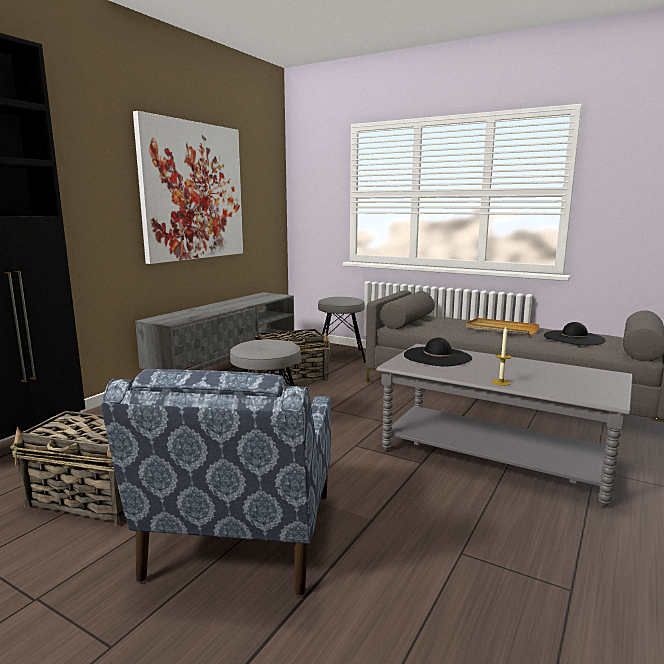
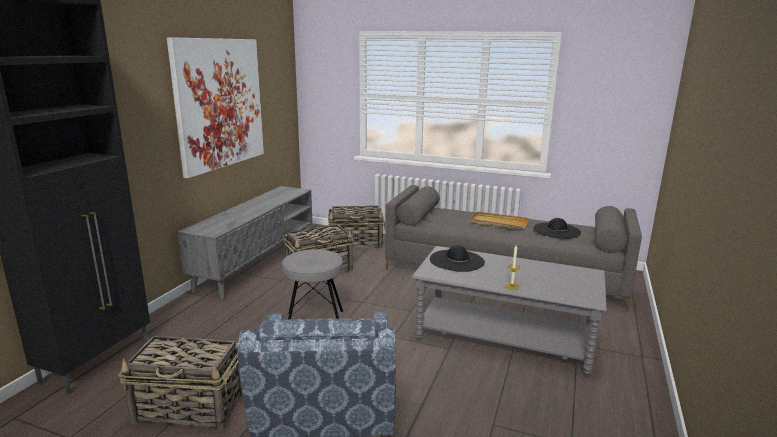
camera: 10 degrees left, 5 degrees up
(341, 356) = (356, 243): grey stool -> basket

